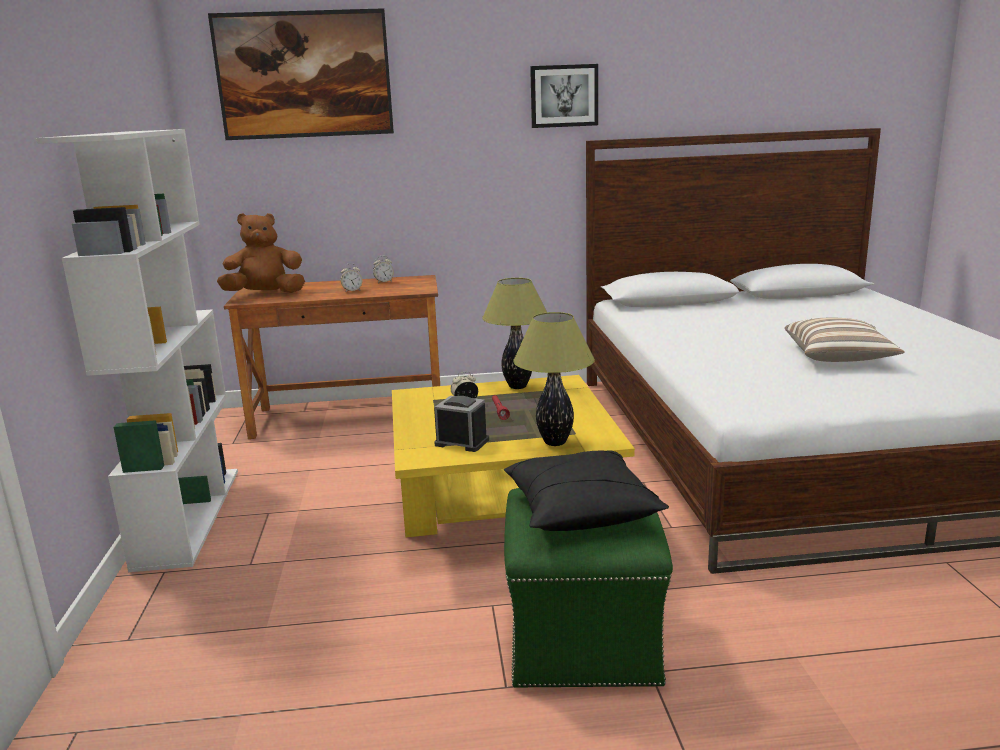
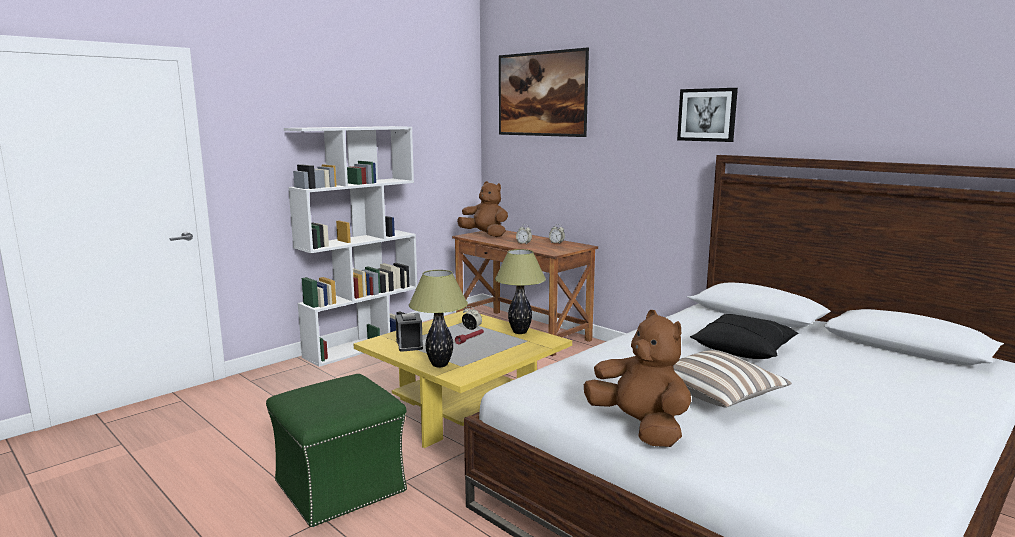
camera: 50 degrees right, 5 degrees down
(580, 510) = (337, 393): black pillow -> black pillow (743, 350)
(879, 394) = (639, 427): none -> brown plush toy

